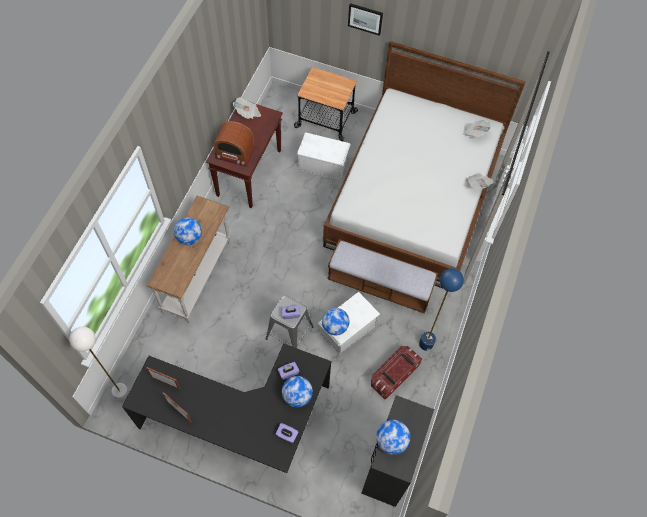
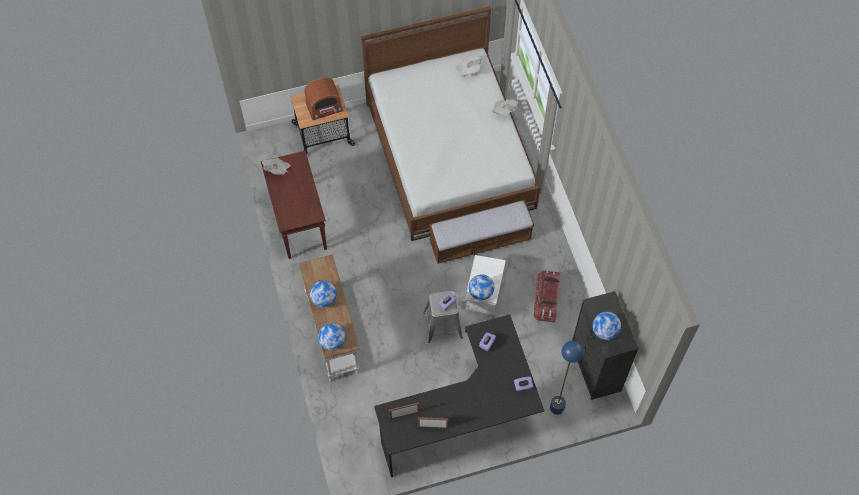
camera: 35 degrees left, 0 degrees up
(122, 395) = (355, 463): white floor lamp -> none
(235, 153) = (296, 209): radio -> radio (324, 106)
(297, 396) = (507, 355): globe -> globe (332, 342)
(322, 163) = (352, 173): white storage box -> none
(365, 18) = (332, 30): picture -> none
(426, 343) = (550, 261): blue floor lamp -> blue floor lamp (557, 408)

